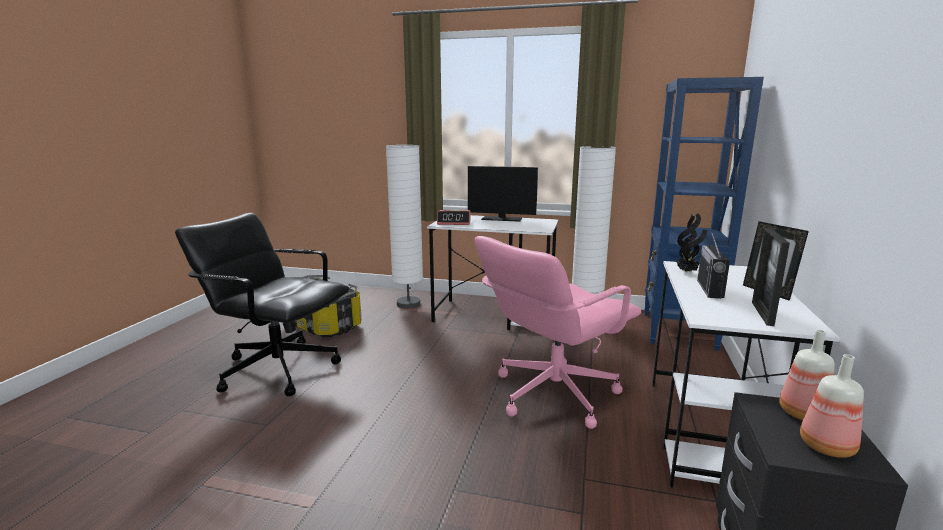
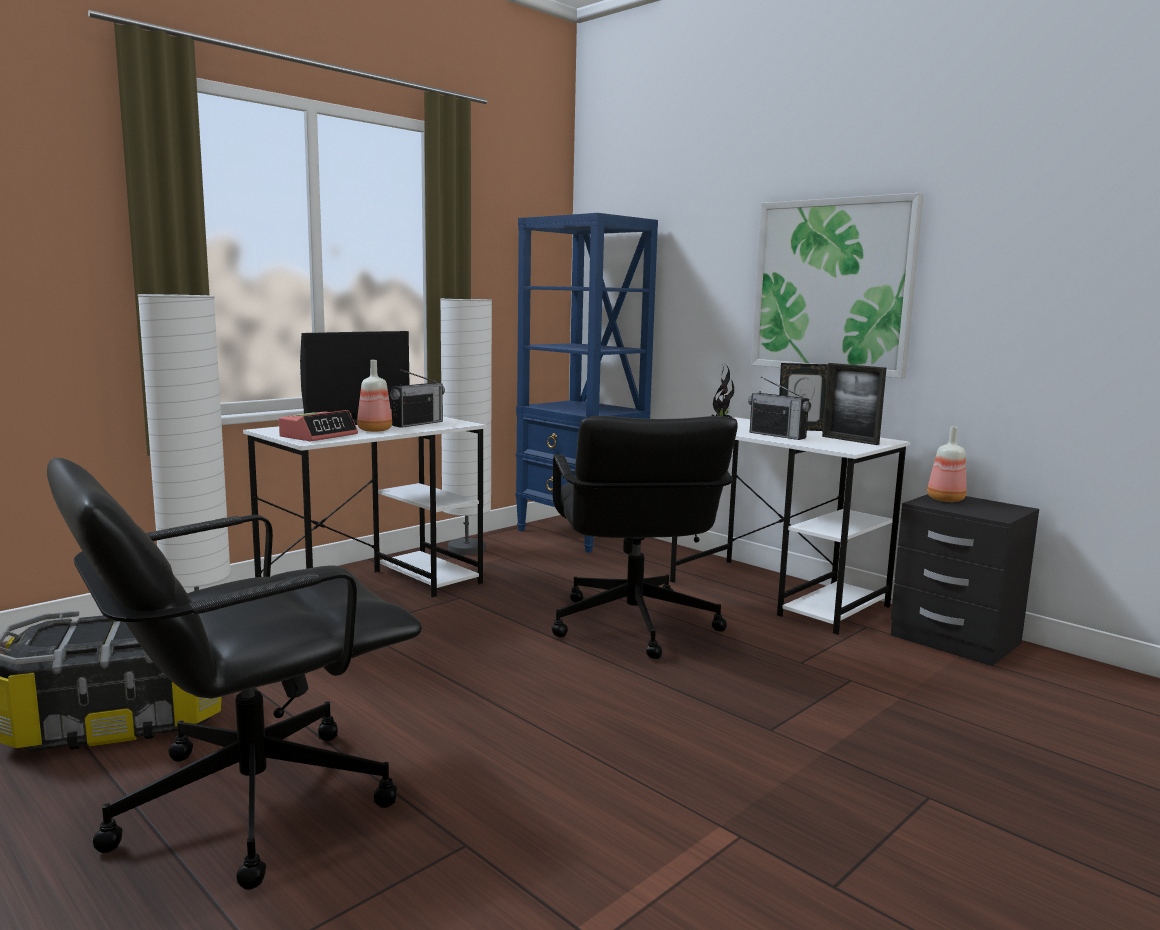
camera: 60 degrees left, 5 degrees down
(521, 225) = (417, 424): none -> radio
(553, 393) = (632, 625): pink office chair -> black office chair
(826, 447) = (992, 508): bottle -> bottle (374, 430)
(834, 144) = (832, 286): none -> picture

